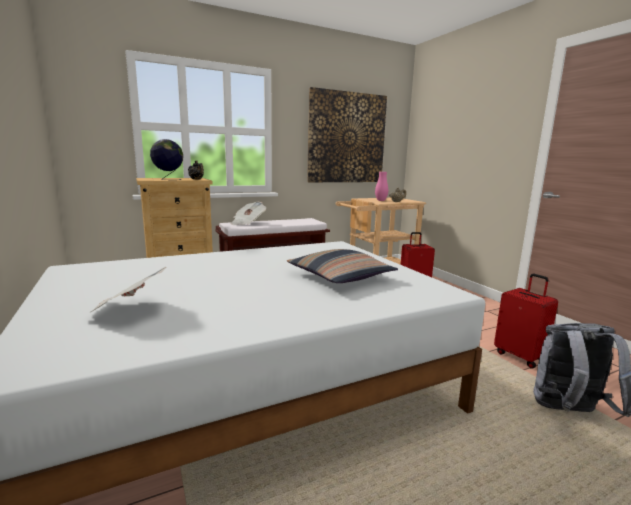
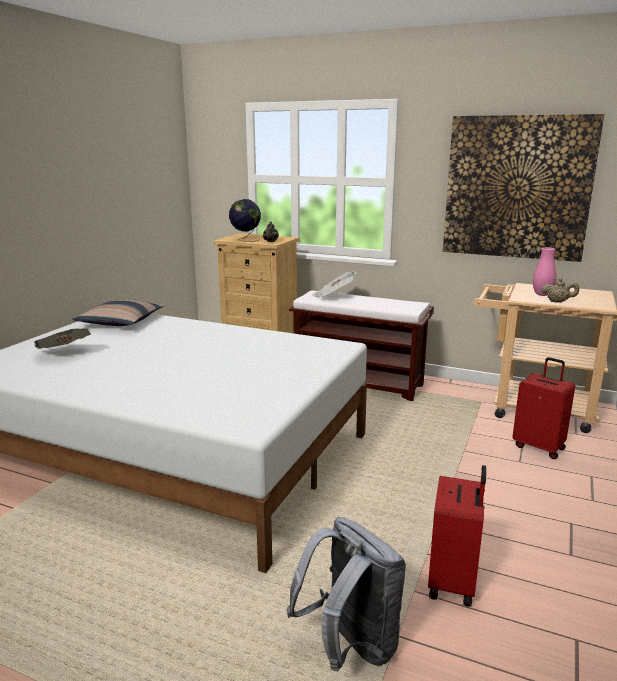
camera: 50 degrees right, 5 degrees up
(340, 276) = (225, 377): pillow -> pillow (120, 322)

